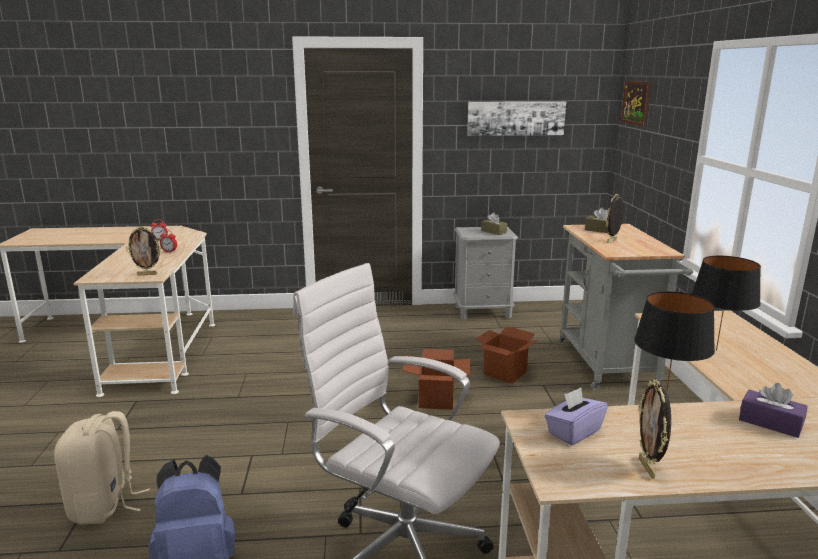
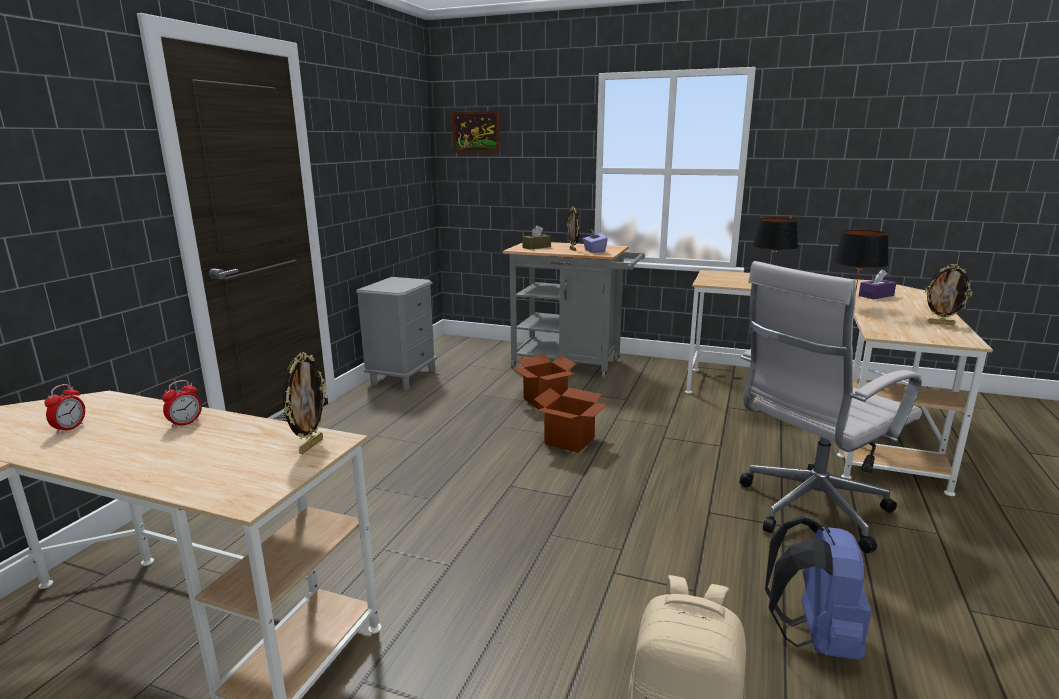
camera: 65 degrees left, 0 degrees up
(493, 231) = (402, 282): brown tissue box -> none
(515, 118) = (379, 152): picture -> none
(573, 432) = (897, 328): purple tissue box -> purple tissue box (594, 251)

